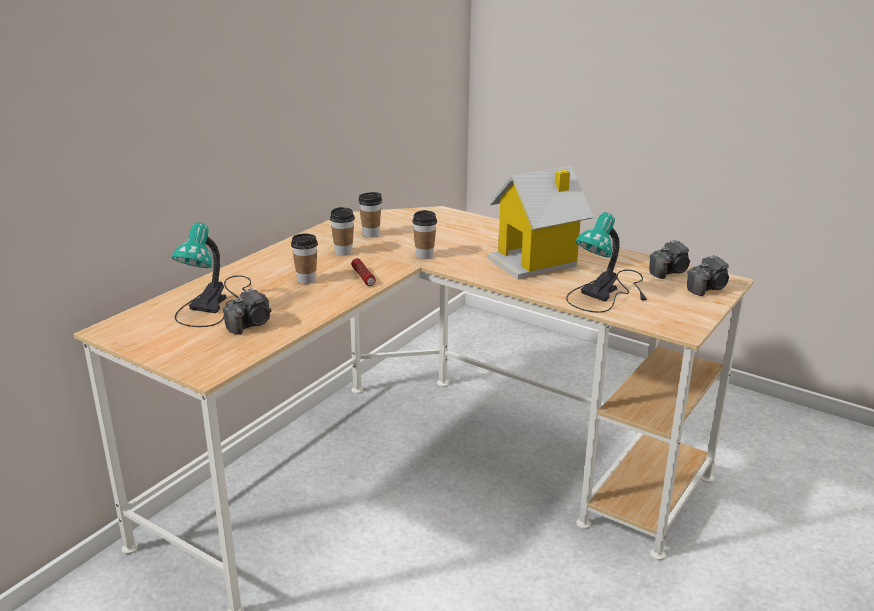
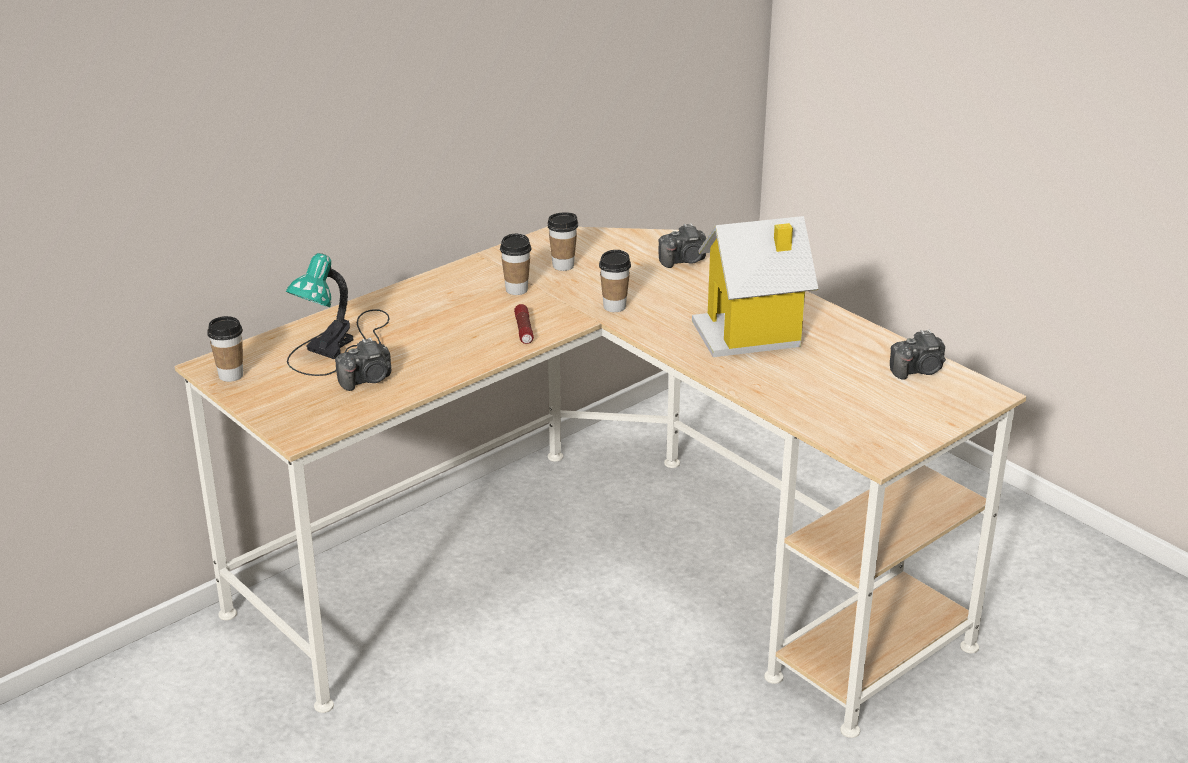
camera: 15 degrees right, 5 degrees up
(306, 280) = (455, 326): cup -> cup (231, 375)
(609, 292) = (818, 390): table lamp -> none
(707, 288) = (952, 401): camera -> camera (684, 261)

